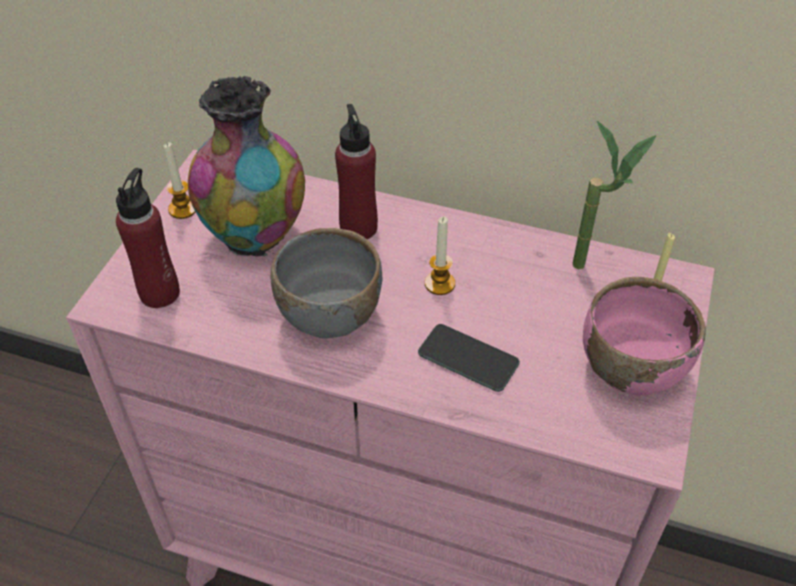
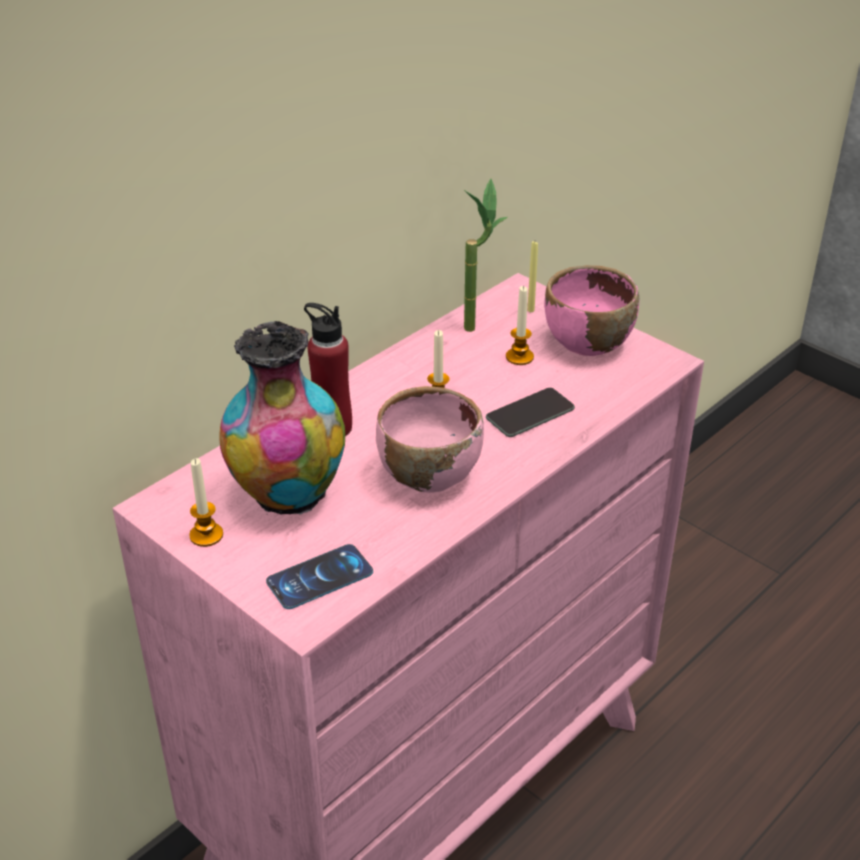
camera: 65 degrees left, 10 degrees down
(160, 293) = (320, 577): red bottle -> phone
(330, 313) = (428, 473): grey bowl -> pink bowl
(559, 319) = (519, 357): none -> candle

